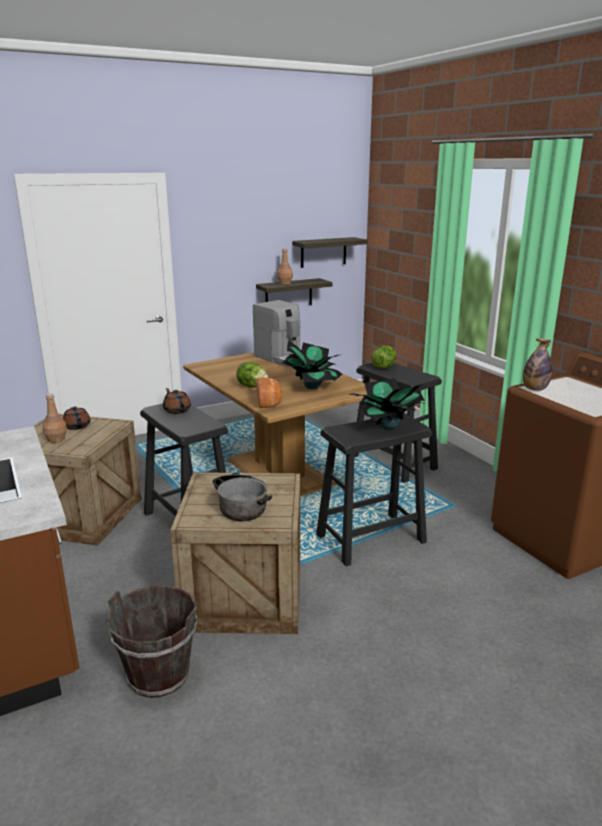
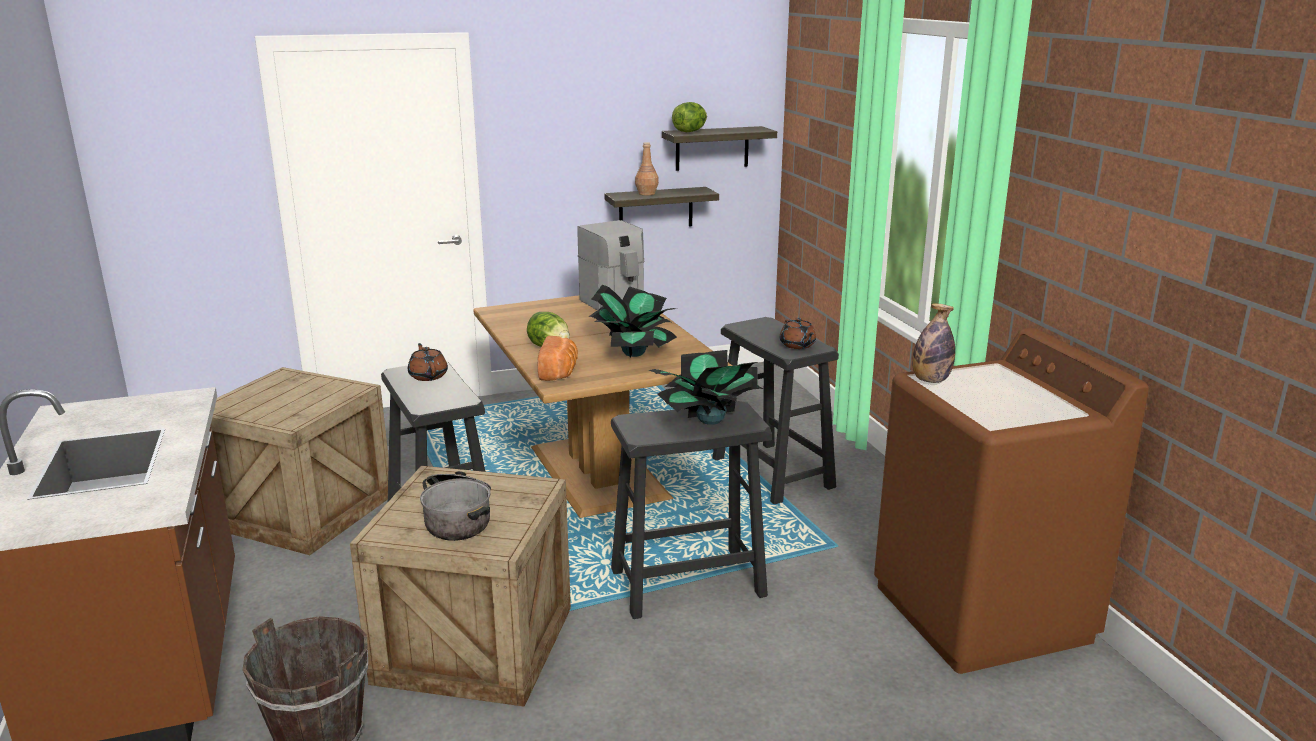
camera: 10 degrees right, 0 degrees up
(56, 439) = (268, 405): brown bottle -> none
(77, 426) = (302, 389): brown teapot -> brown teapot (797, 345)
(383, 367) = (760, 328): lettuce -> lettuce (690, 131)

